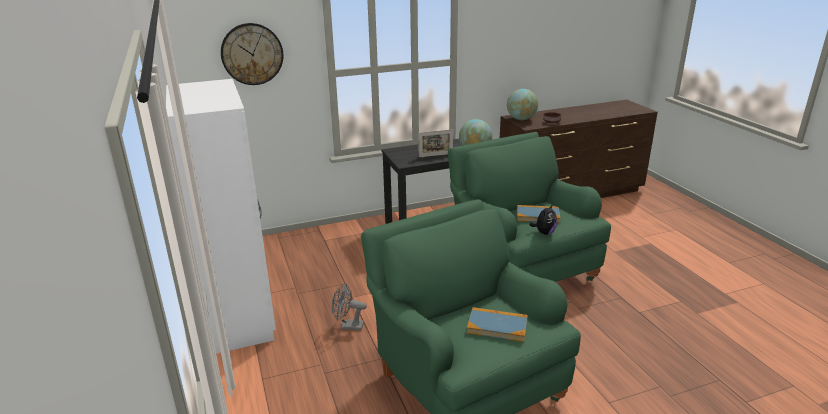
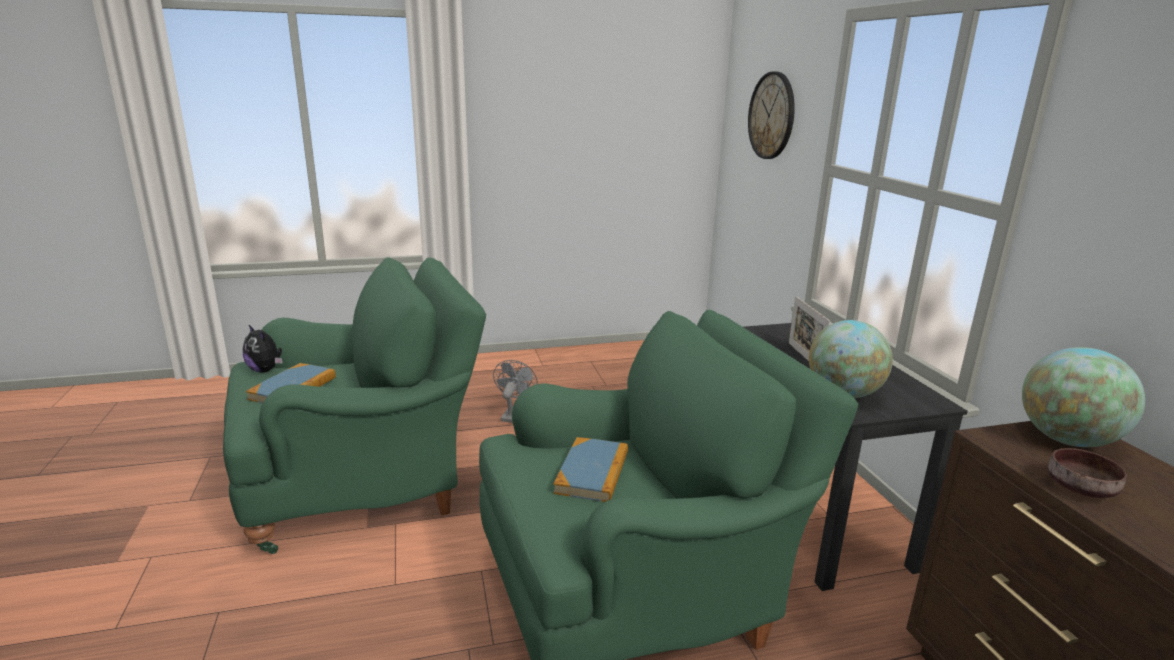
camera: 95 degrees right, 5 degrees down
(241, 315) = (557, 360): white wardrobe -> none
(544, 232) = (520, 468): plush toy -> plush toy (266, 370)

